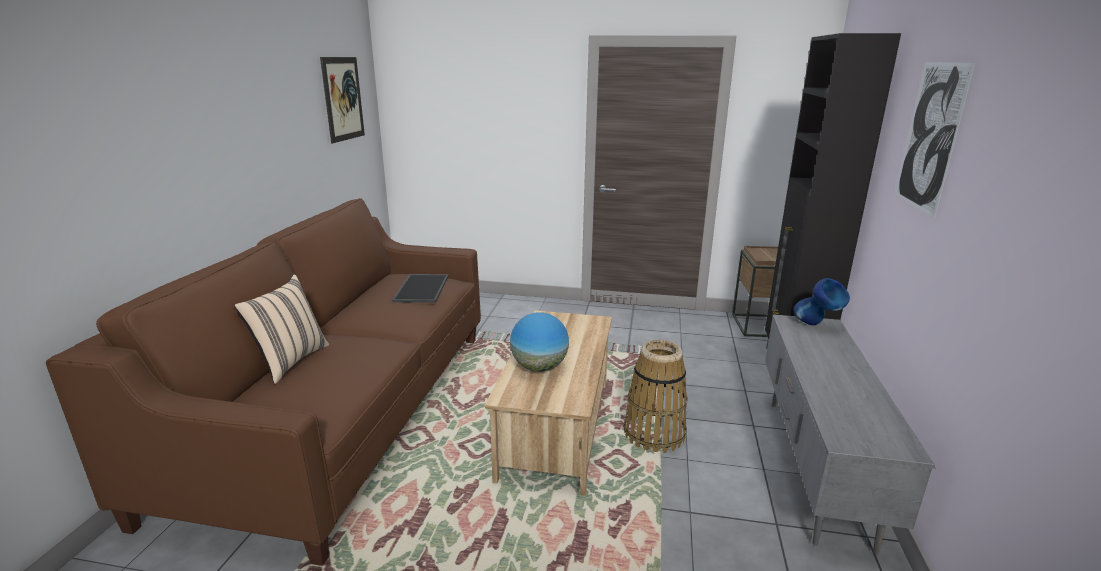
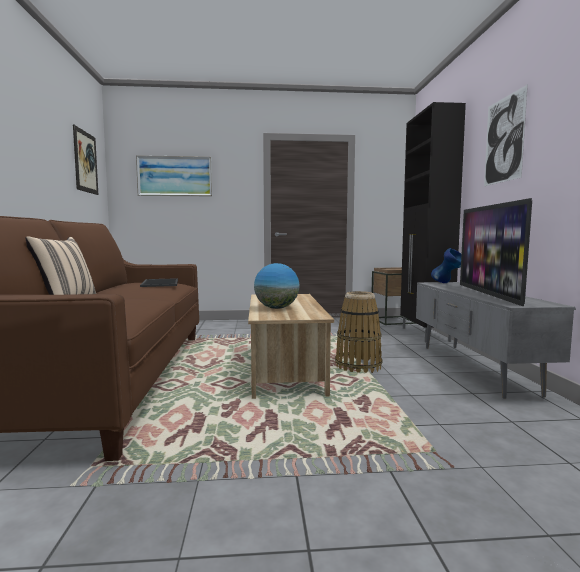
camera: 15 degrees left, 15 degrees down
(464, 102) = (175, 176): none -> picture
(841, 388) = (489, 294): none -> television

